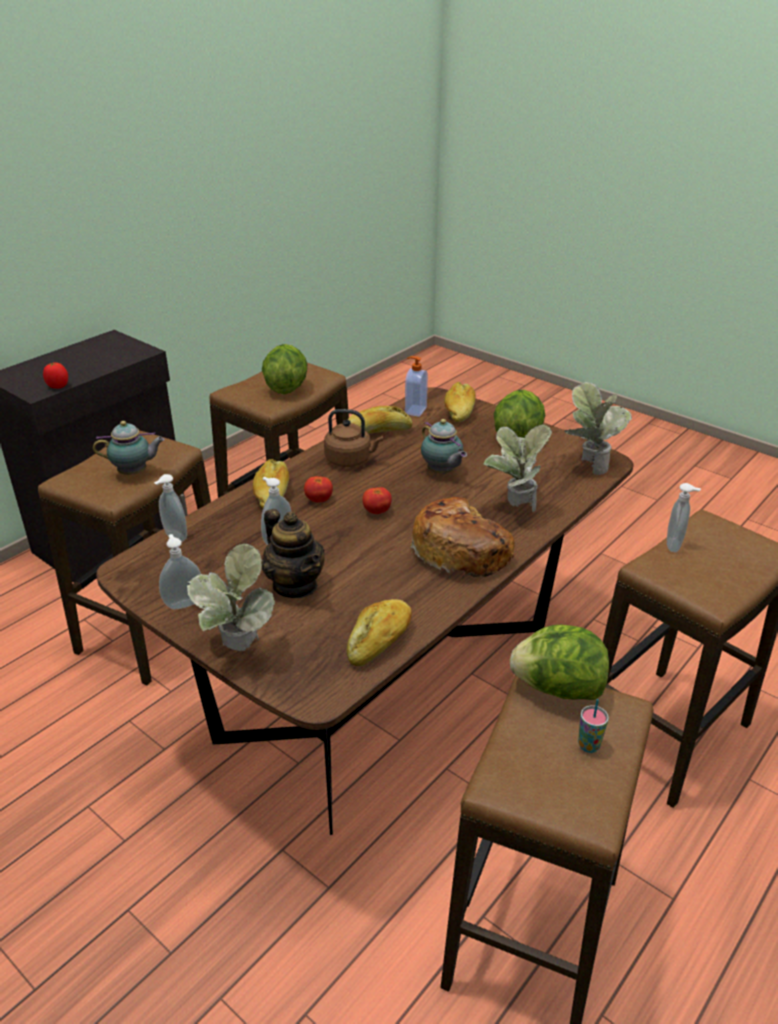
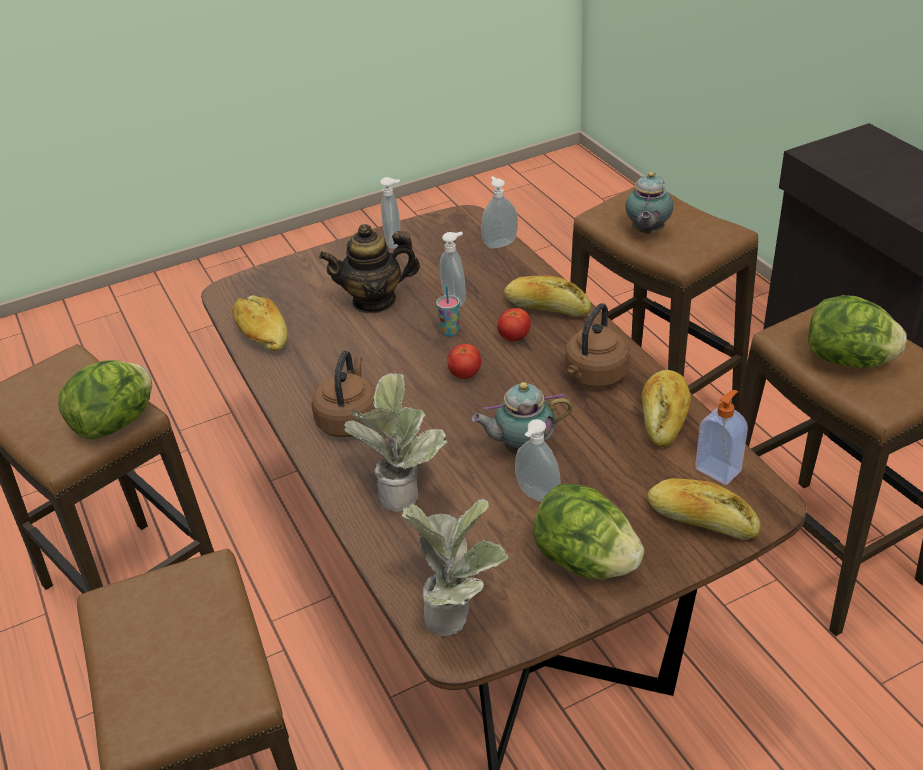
camera: 115 degrees right, 5 degrees up
(58, 386) = (825, 164): tomato -> none
(237, 652) = (311, 262): potted plant -> none
(462, 550) = (349, 419): bread -> brown kettle
(588, 745) = (52, 423): cup -> cup (450, 332)
(675, 545) = (226, 628): soap dispenser -> soap dispenser (536, 496)

